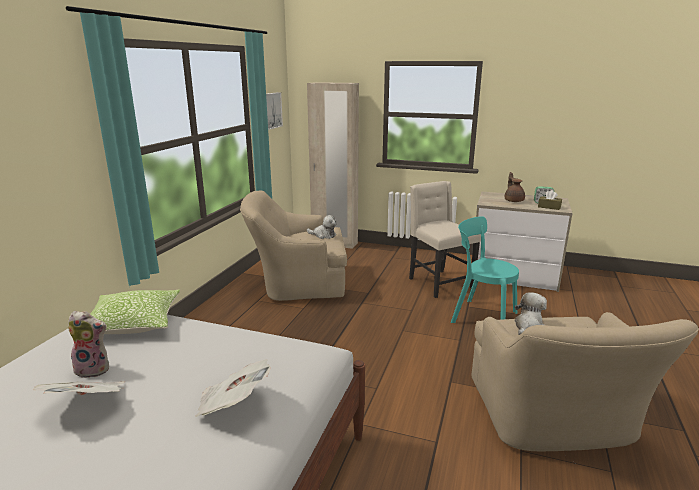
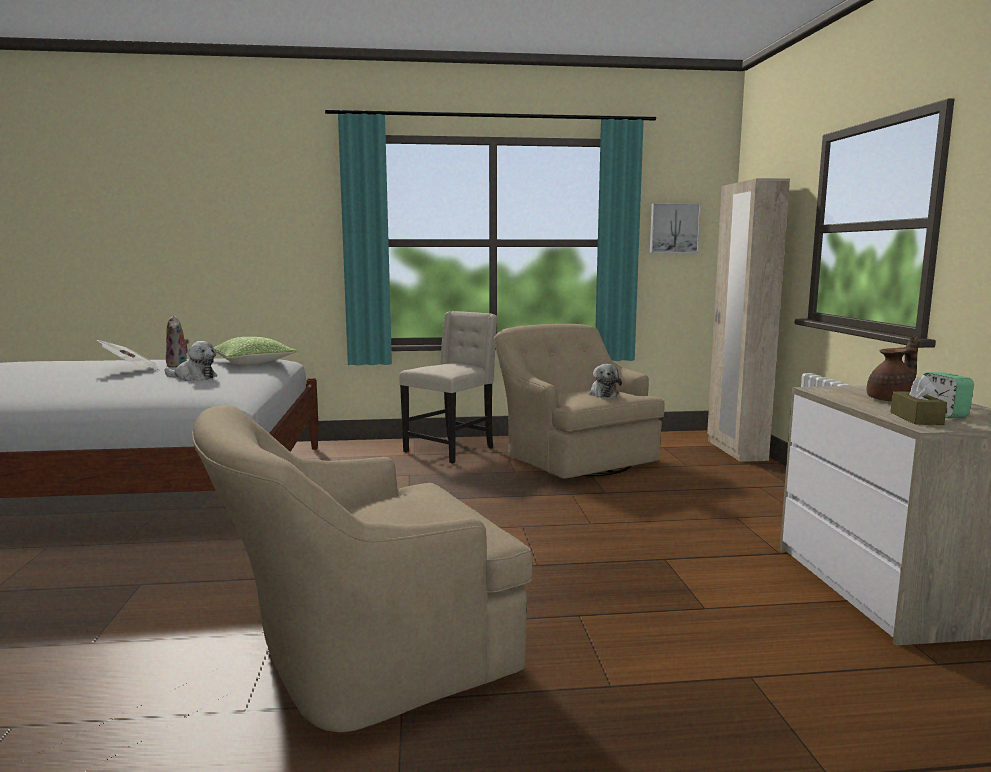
camera: 65 degrees right, 10 degrees down
(233, 404) = (128, 388): newspaper -> none
(438, 283) = (718, 528): beige chair -> beige chair (451, 450)
(481, 316) = (641, 572): turquoise chair -> none
(528, 326) = (423, 500): plush toy -> plush toy (193, 377)

